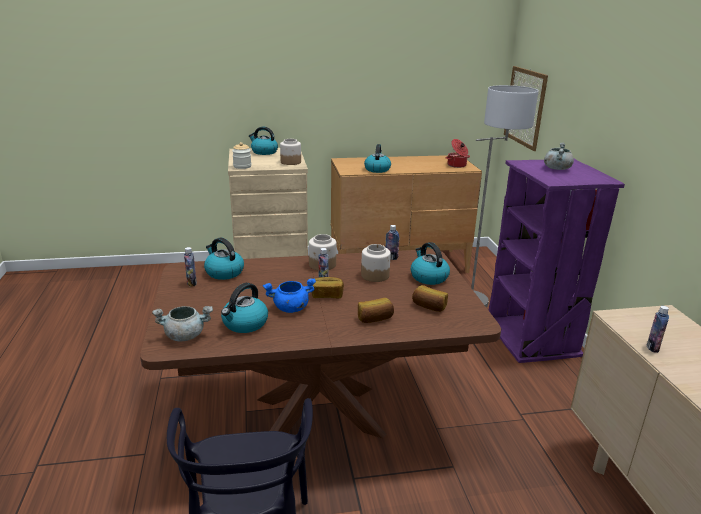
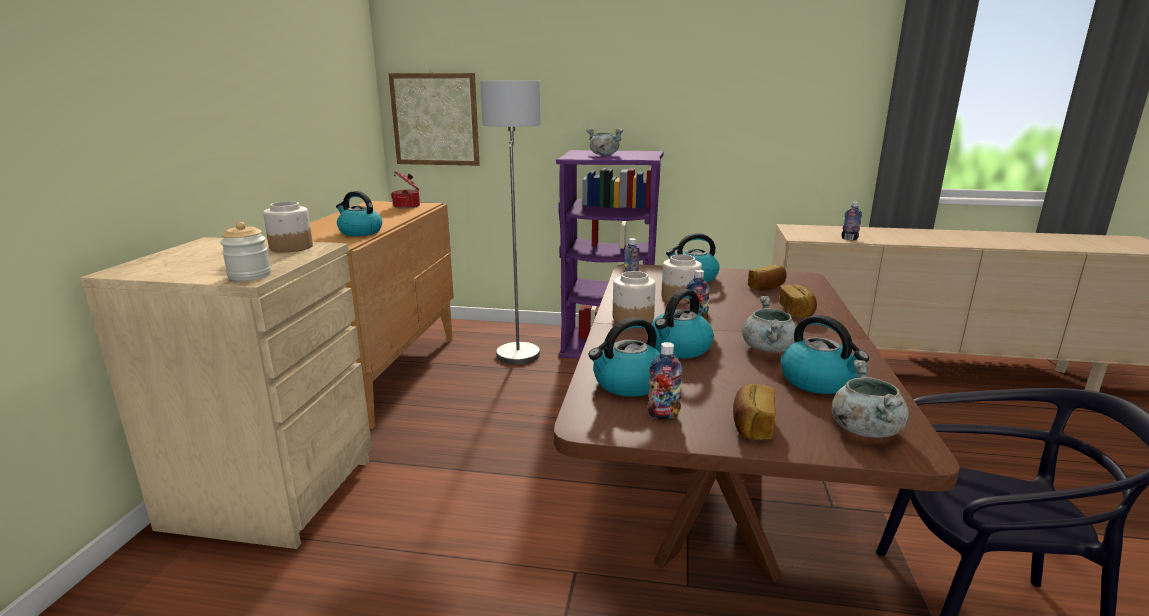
camera: 70 degrees left, 5 degrees down
(264, 152) = (181, 256): kettle -> kettle (679, 348)
(290, 308) = (768, 349): blue cooking pot -> grey cooking pot
(327, 295) = (730, 326): bread -> bread (751, 425)

